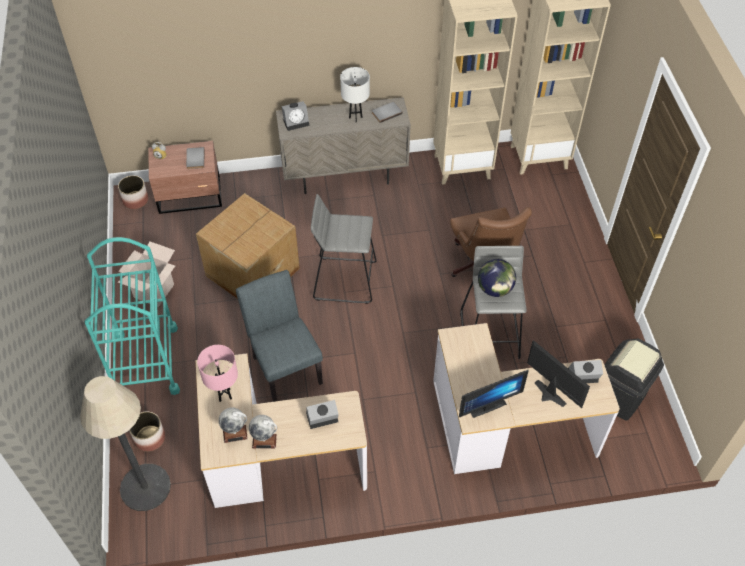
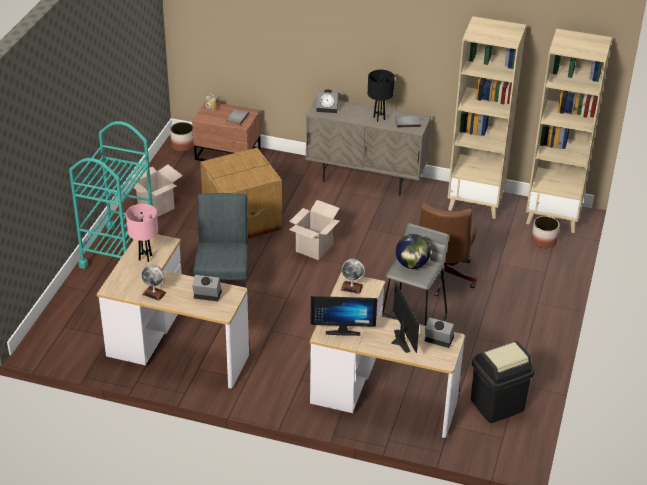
camera: 25 degrees right, 15 degrees down
(145, 487) = (64, 326): floor lamp -> none
(149, 438) = (88, 298): planter -> planter (543, 241)
(235, 433) = (136, 282): globe -> globe (351, 287)
(344, 279) = (314, 248): grey stool -> cardboard box
(355, 117) = (379, 118): white table lamp -> black table lamp

